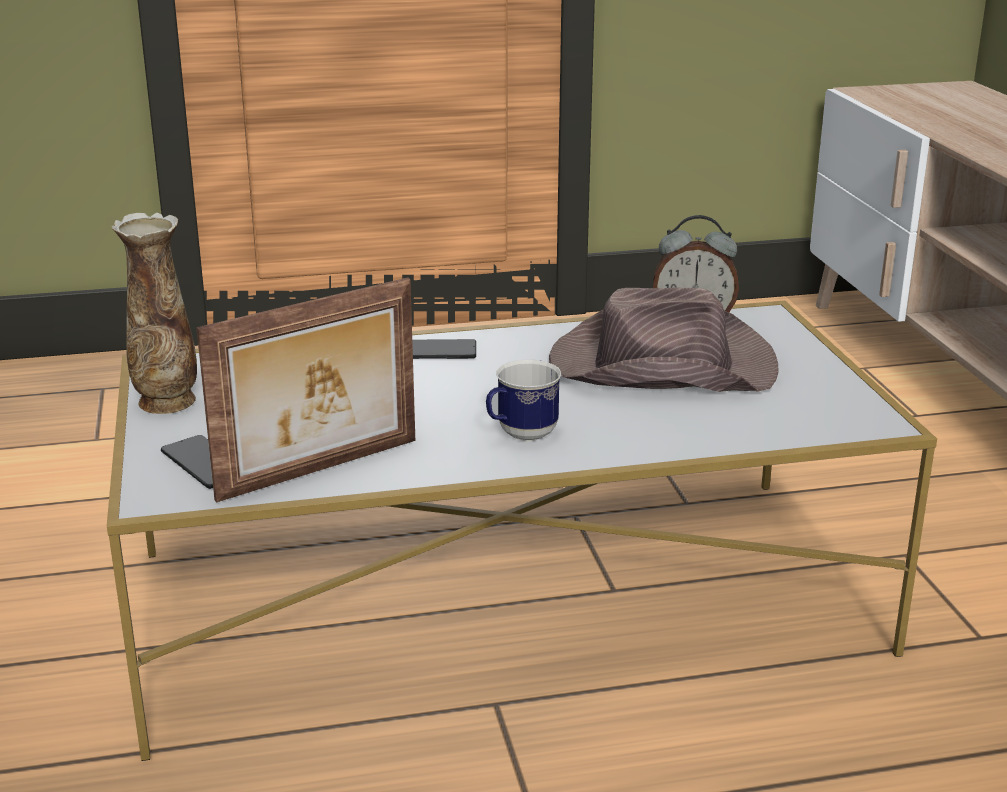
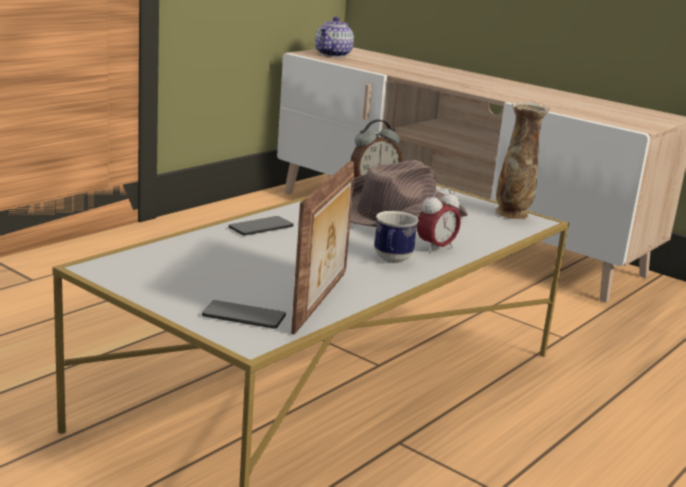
camera: 40 degrees left, 5 degrees down
(166, 402) = (147, 288): vase -> vase (512, 214)
(620, 432) = (436, 248): none -> alarm clock
(907, 95) = (334, 55): none -> teapot

